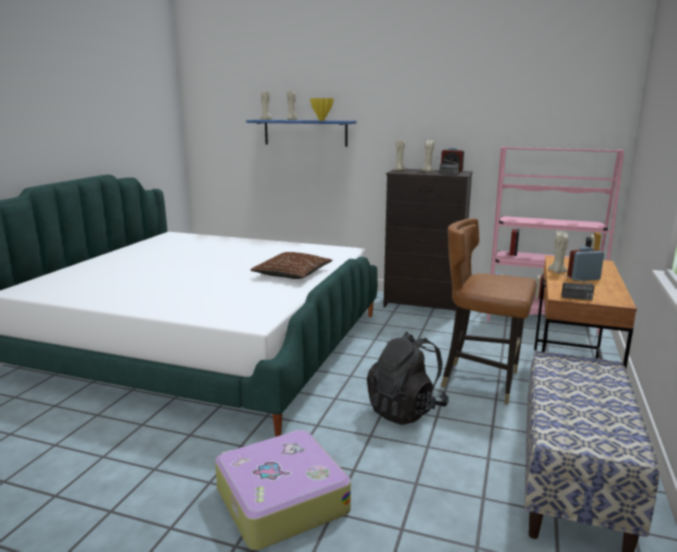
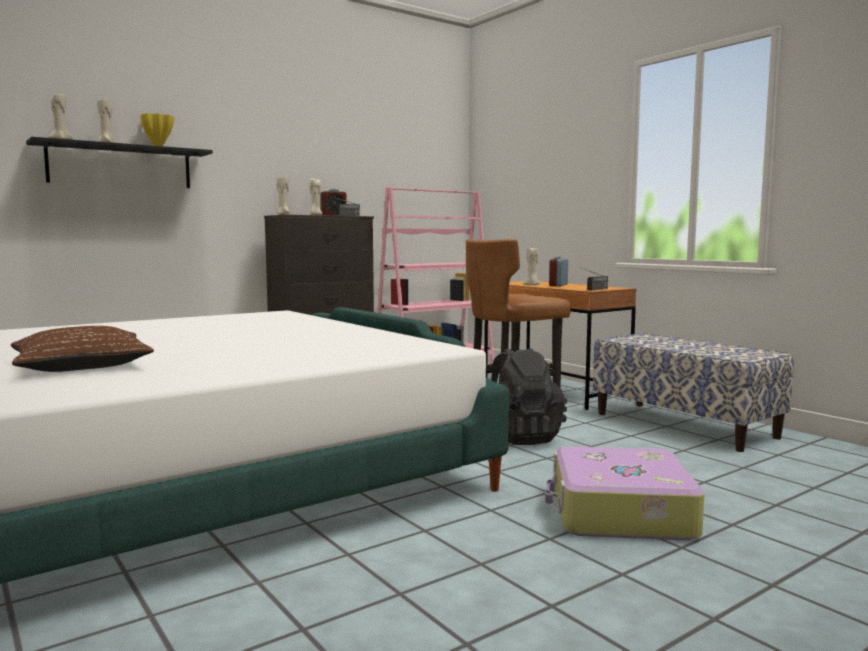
camera: 55 degrees left, 10 degrees down
(292, 273) = (308, 328): brown pillow -> brown pillow (82, 365)
(305, 132) = (120, 166): blue shelf -> black shelf

